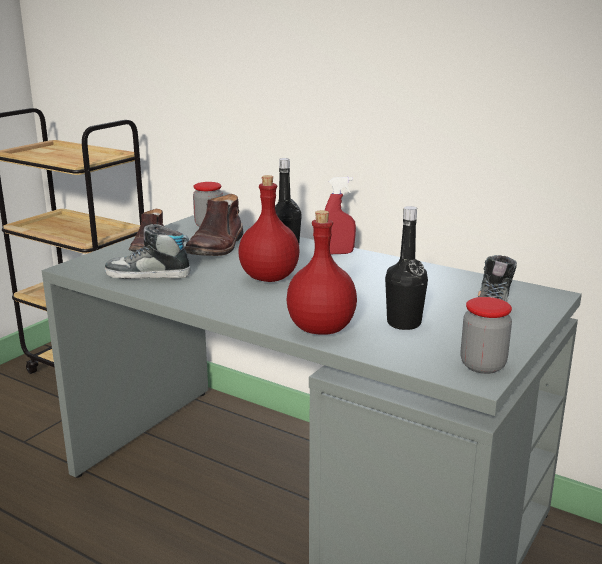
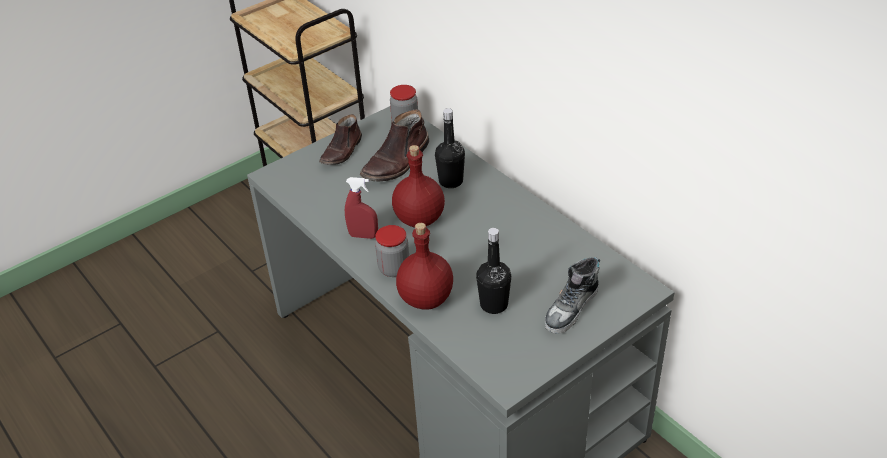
camera: 20 degrees right, 20 degrees up
(148, 274) = (325, 197): shoe -> none
(338, 253) = (496, 190): red spray bottle -> red spray bottle (363, 235)
(482, 365) = (522, 369): jar -> jar (394, 269)

